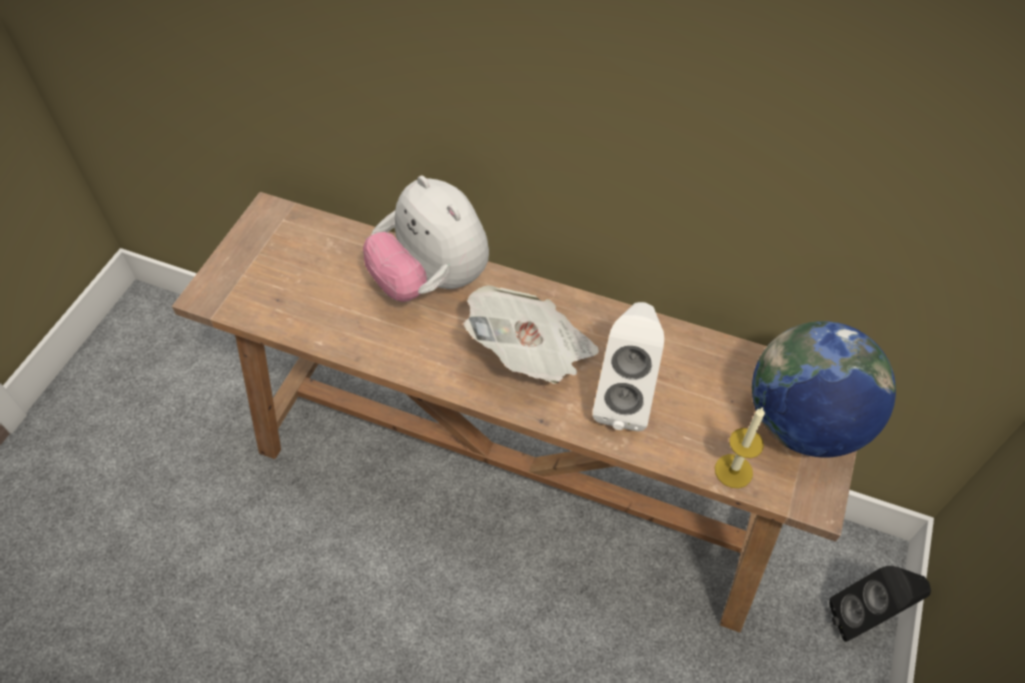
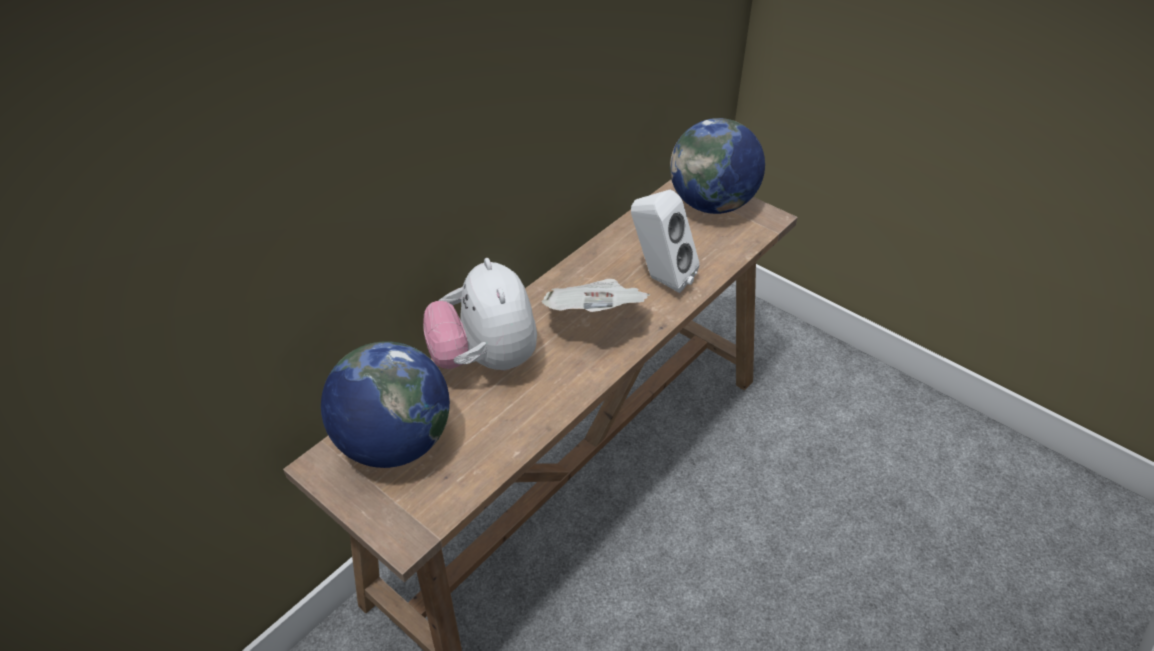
camera: 70 degrees left, 10 degrees down
(306, 251) = (394, 443): none -> globe
(431, 280) = (485, 359): plush toy -> plush toy turned 90 degrees clockwise
(733, 471) = (738, 245): candle -> none
(863, 619) = (761, 317): black speaker -> none

